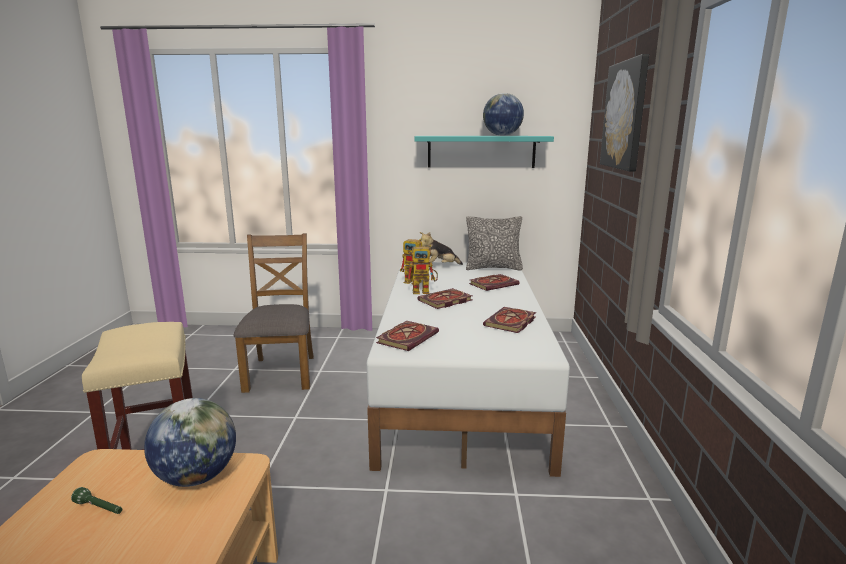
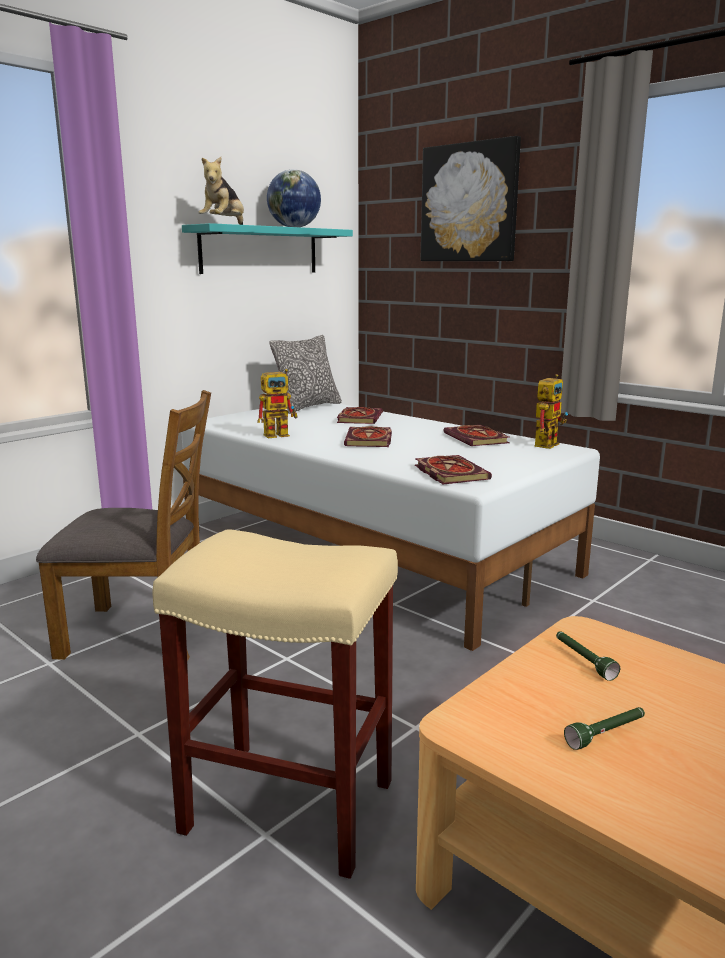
camera: 50 degrees left, 0 degrees up
(197, 477) = (583, 661): globe -> green flashlight
(281, 372) = (141, 632): brown chair -> brown chair turned 150 degrees clockwise
(425, 291) = (320, 439): toy robot -> toy robot (546, 443)
(439, 267) = (250, 417): plush toy -> plush toy (224, 224)

